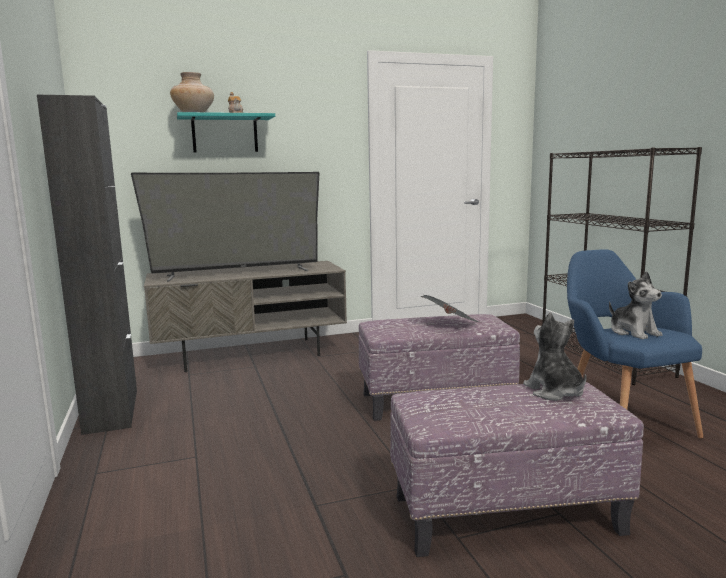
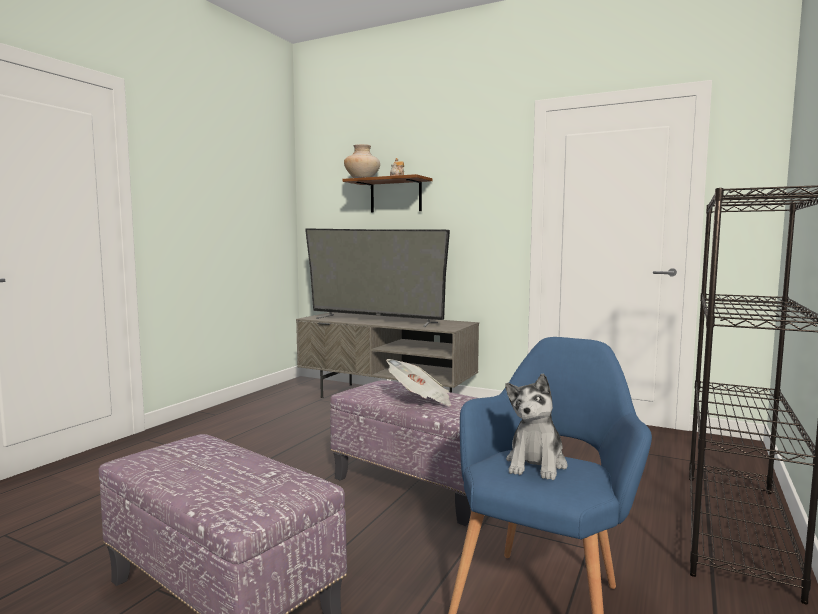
camera: 45 degrees right, 5 degrees down
(111, 411) = (232, 408): black cabinet -> none
(225, 134) = (396, 196): turquoise shelf -> brown shelf
(554, 392) = (264, 479): plush toy -> none

